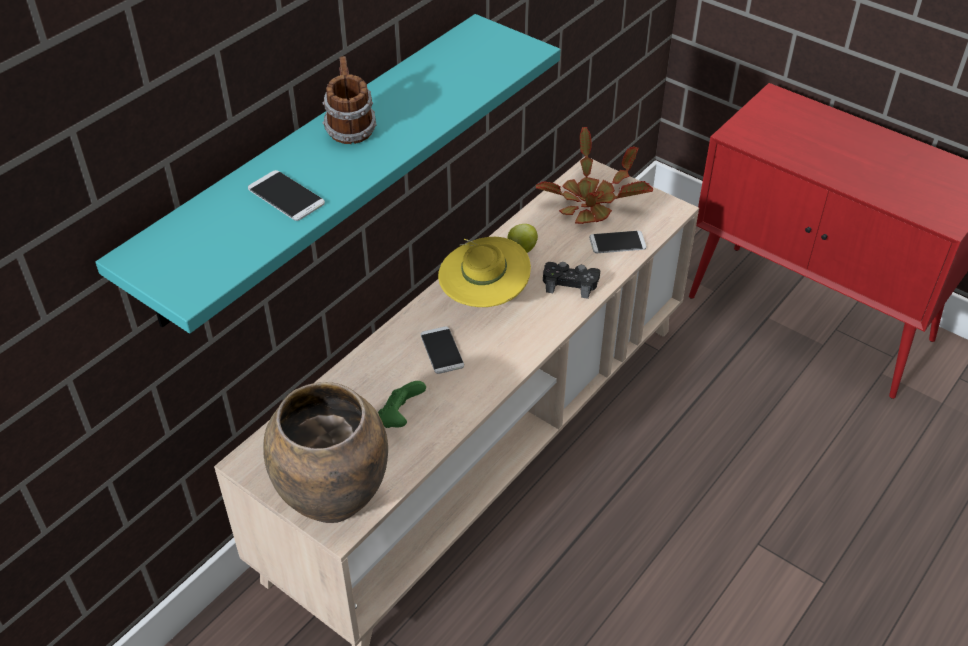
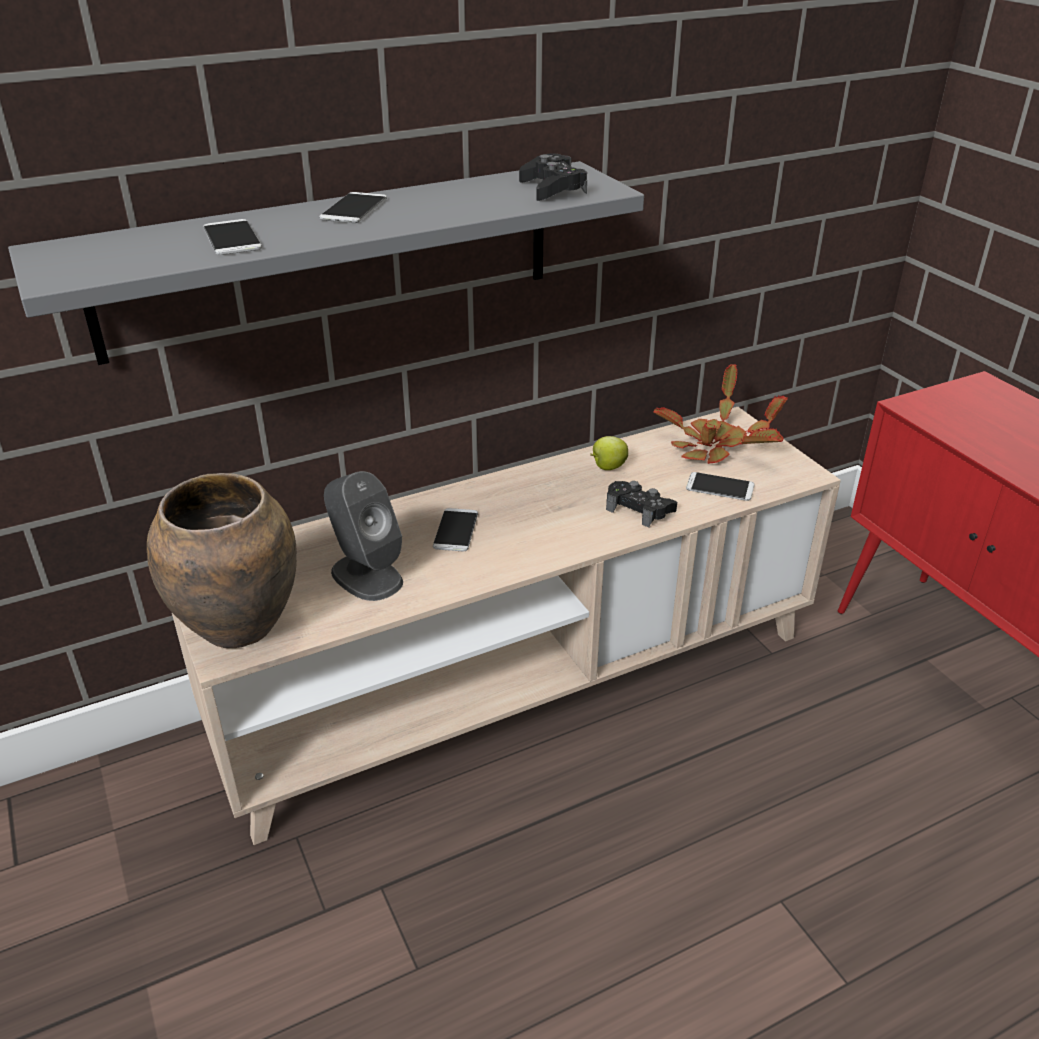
camera: 25 degrees right, 10 degrees down
(315, 166) = (331, 259): turquoise shelf -> grey shelf
(350, 129) = (354, 209): mug -> phone
(400, 417) = (366, 576): green game controller -> grey speaker
(484, 297) = (536, 497): yellow hat -> none
(485, 59) = (552, 188): none -> black game controller

